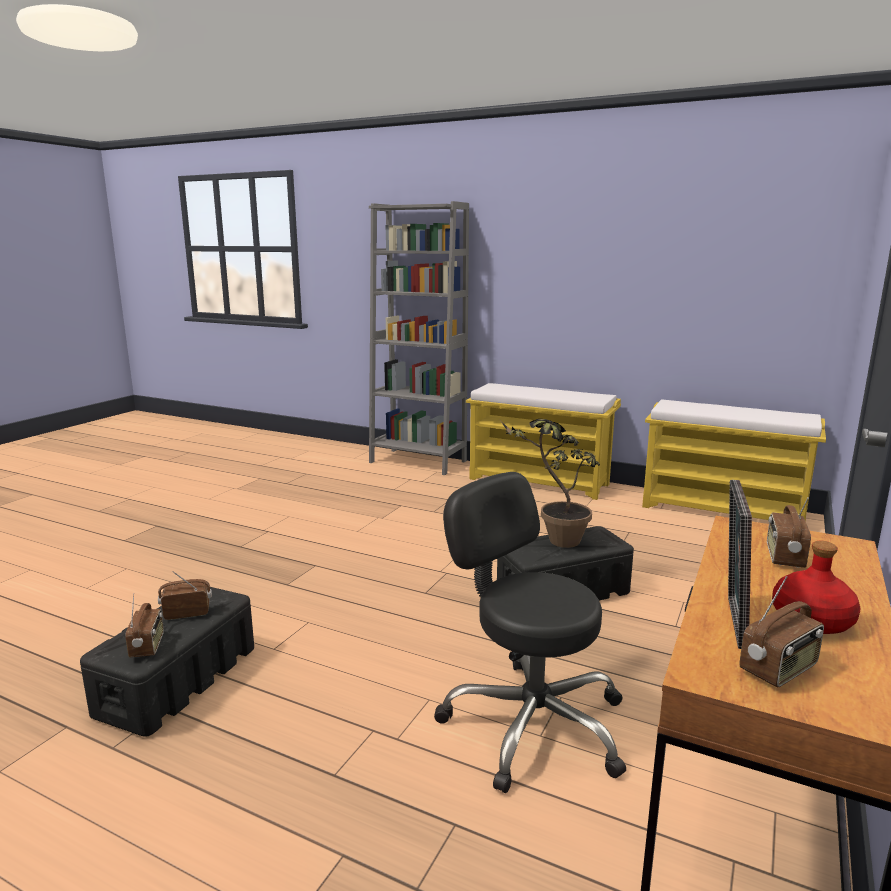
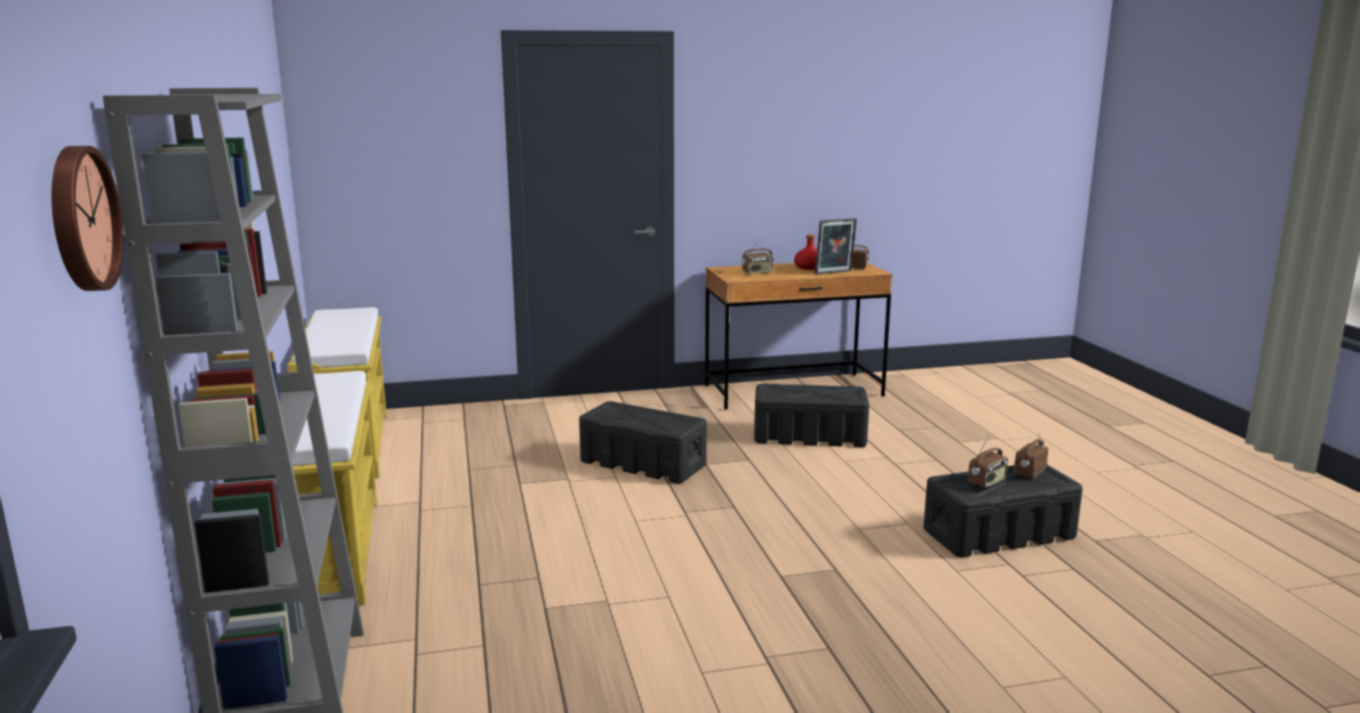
camera: 130 degrees left, 0 degrees up
(187, 613) = (987, 482): radio -> radio turned 75 degrees counterclockwise
(362, 240) = (79, 219): none -> wall clock
(527, 720) = (808, 436): black office chair -> black storage box
(552, 540) = (642, 421): potted plant -> none

